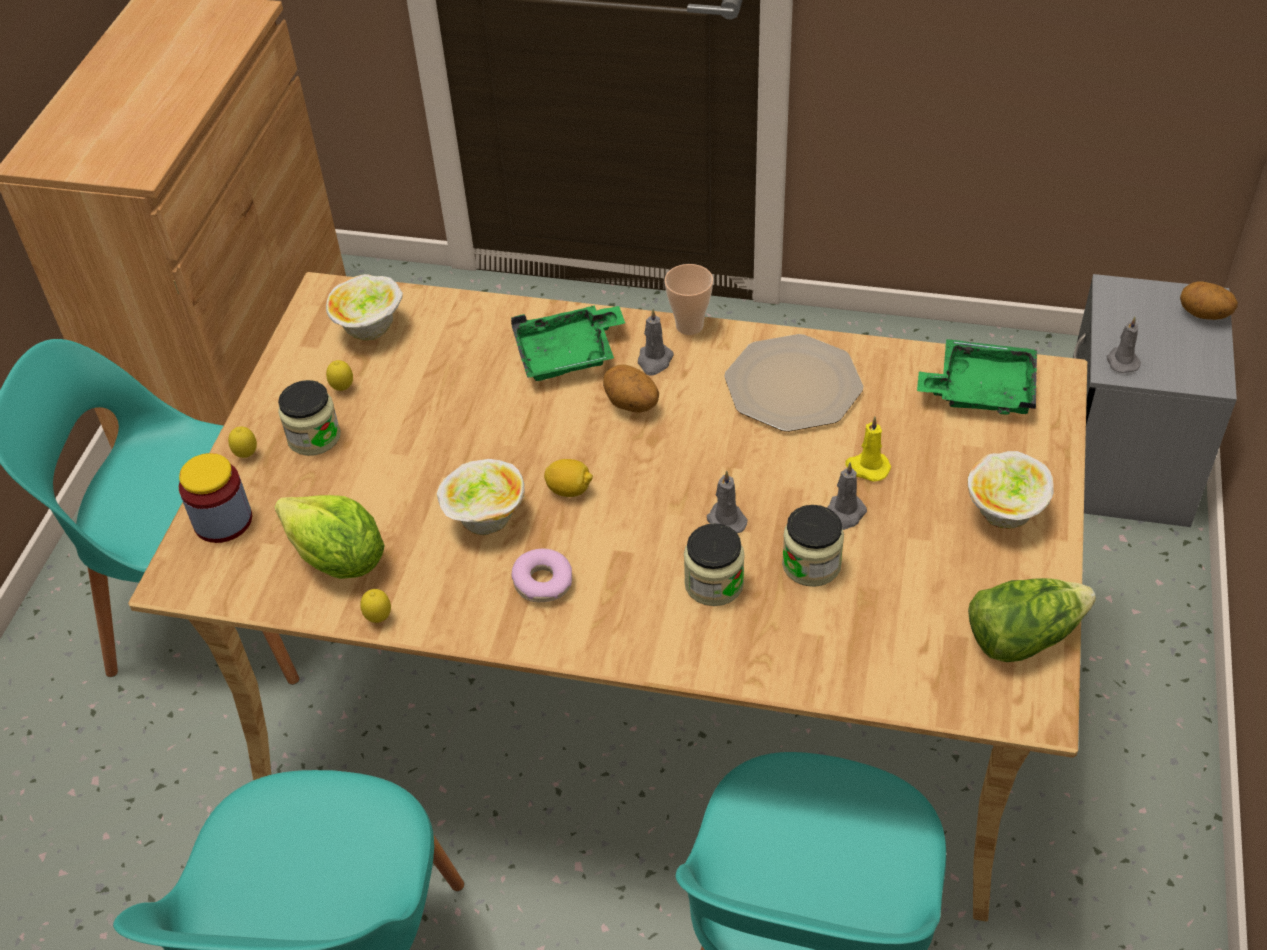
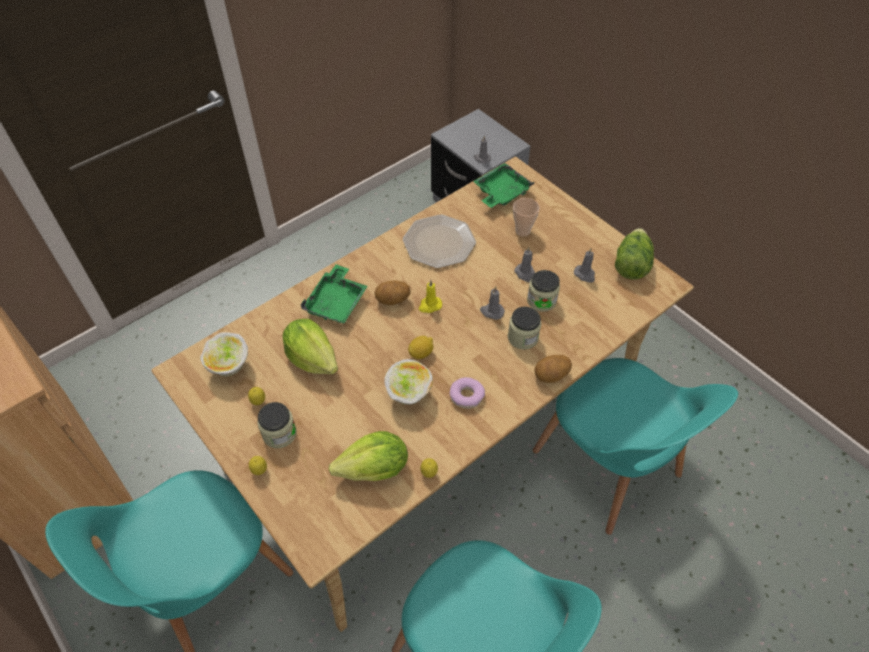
camera: 55 degrees left, 5 degrees up
(223, 521) = (296, 507): jar -> none
(454, 392) = (312, 358): none -> lettuce
(654, 361) = (375, 276): grey candle -> grey candle (585, 274)
(689, 326) = (367, 251): cup -> cup (522, 231)
(867, 467) = (507, 250): yellow candle -> yellow candle (429, 305)
(1005, 515) = (570, 229): bowl -> none
(1203, 315) = (484, 124): potato -> potato (551, 376)

